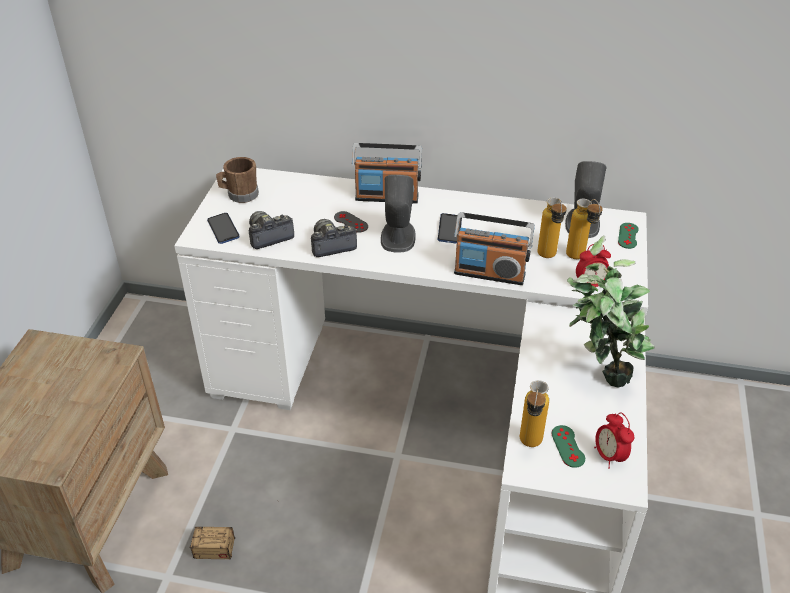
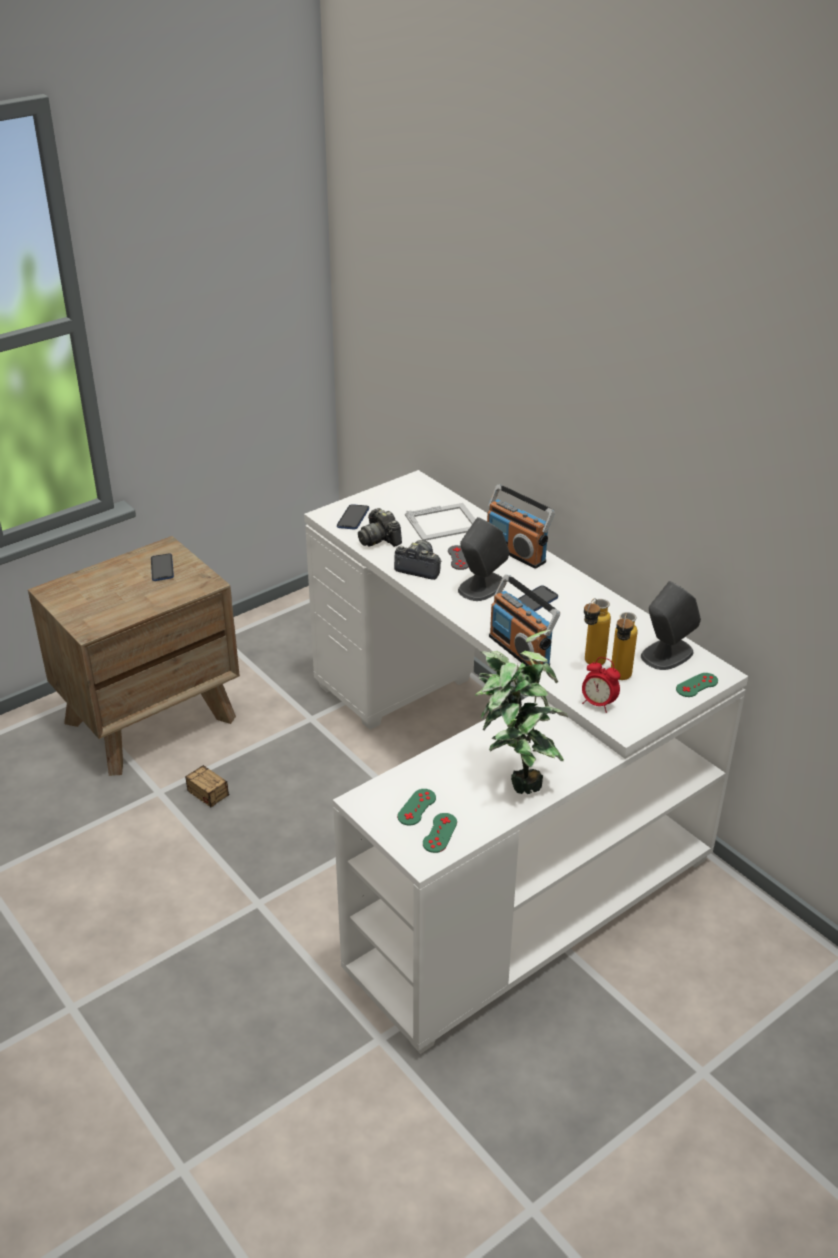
camera: 40 degrees right, 5 degrees down
(56, 365) = (162, 568): none -> phone
(239, 195) = (398, 498): brown mug -> none
(269, 237) = (379, 539): camera -> camera turned 135 degrees counterclockwise
(302, 198) = (444, 522): none -> picture frame
(529, 446) = (386, 789): bottle -> none
(609, 456) = (440, 833): alarm clock -> green game controller

